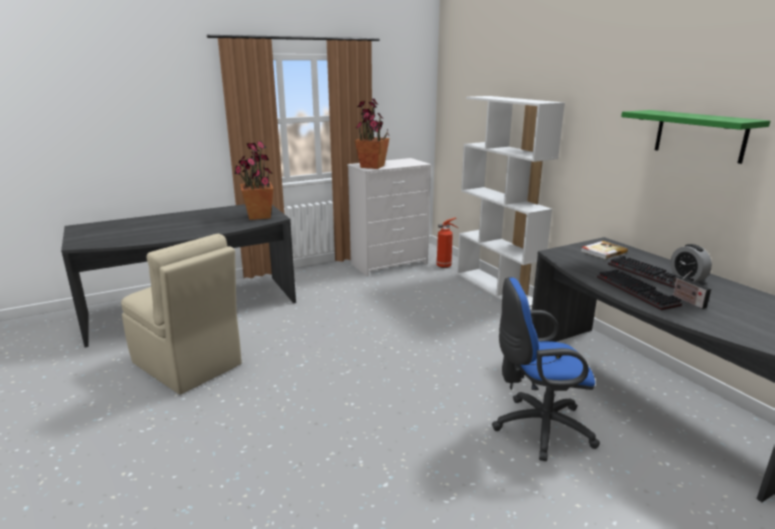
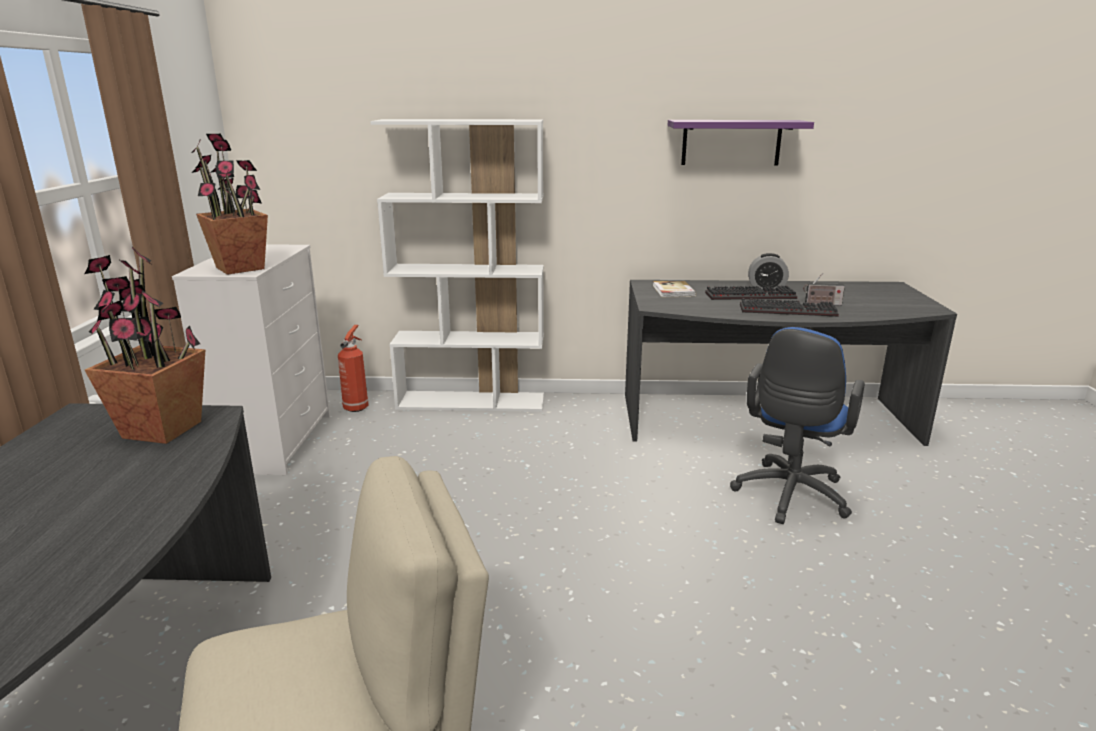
camera: 60 degrees left, 0 degrees up
(699, 135) = (731, 142): green shelf -> purple shelf

